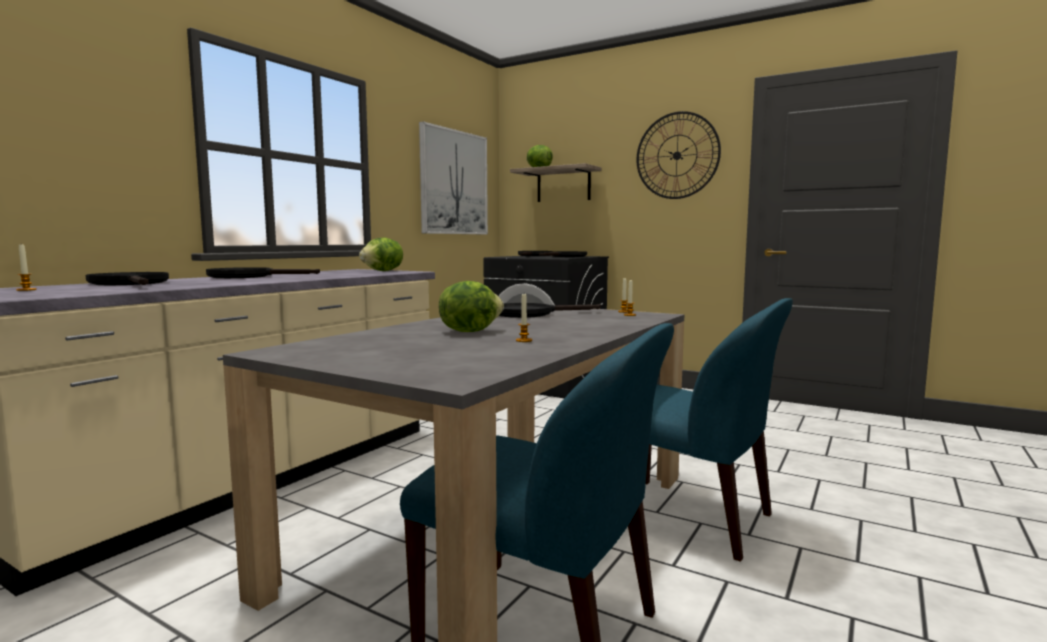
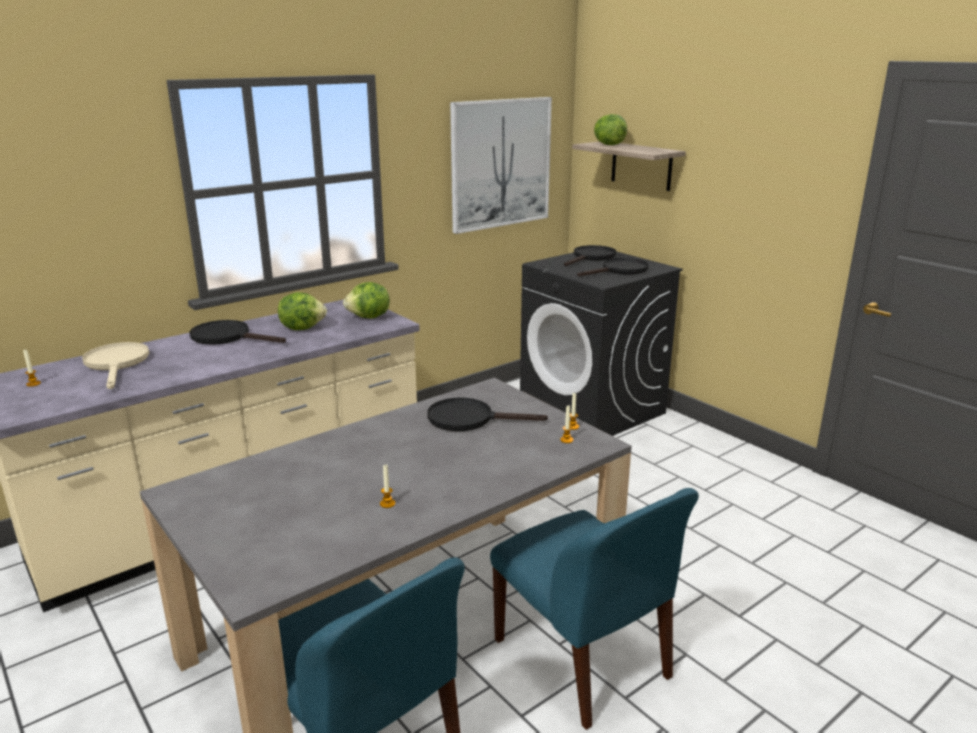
camera: 20 degrees right, 15 degrees up
(131, 283) = (117, 364): black frying pan -> beige frying pan
(469, 331) = (364, 467): lettuce -> lettuce (302, 328)
(677, 155) = (776, 153): wall clock -> none

